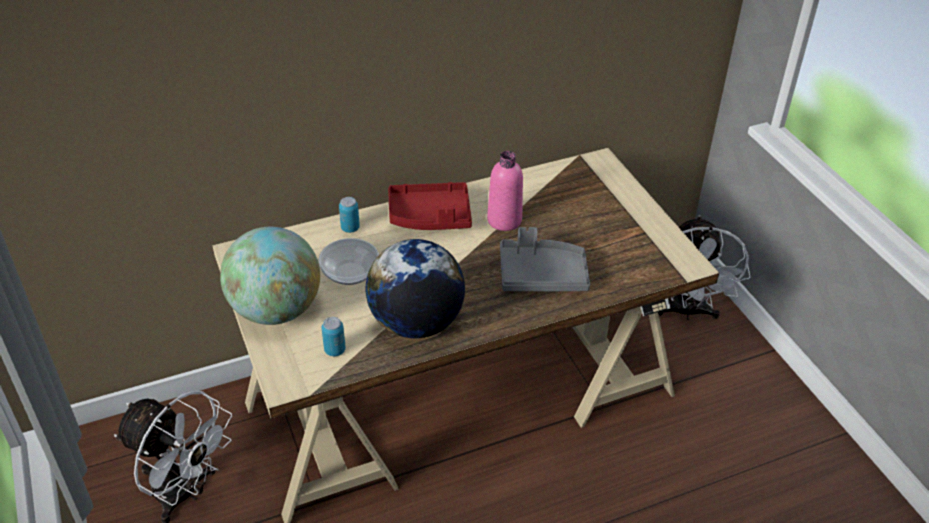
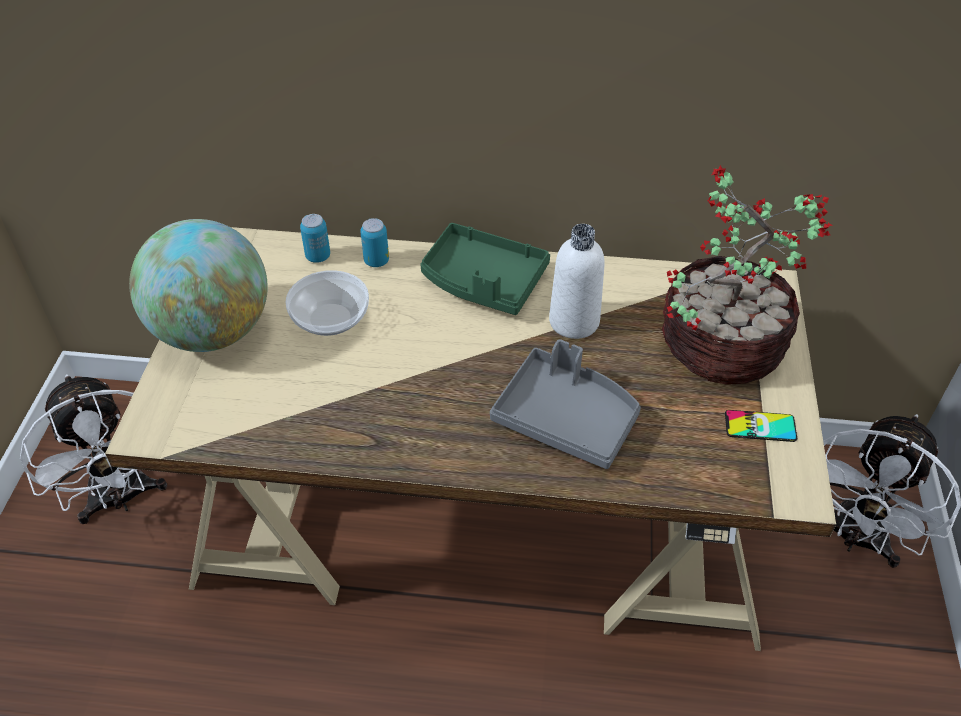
camera: 30 degrees right, 5 degrees up
(335, 350) = (234, 411): can -> can (318, 256)
(416, 323) = (354, 417): globe -> none
(430, 216) = (483, 281): red tray -> green tray
(504, 220) = (574, 321): pink bottle -> white bottle
(596, 205) = (717, 346): none -> potted plant
(648, 239) = (760, 426): none -> phone

